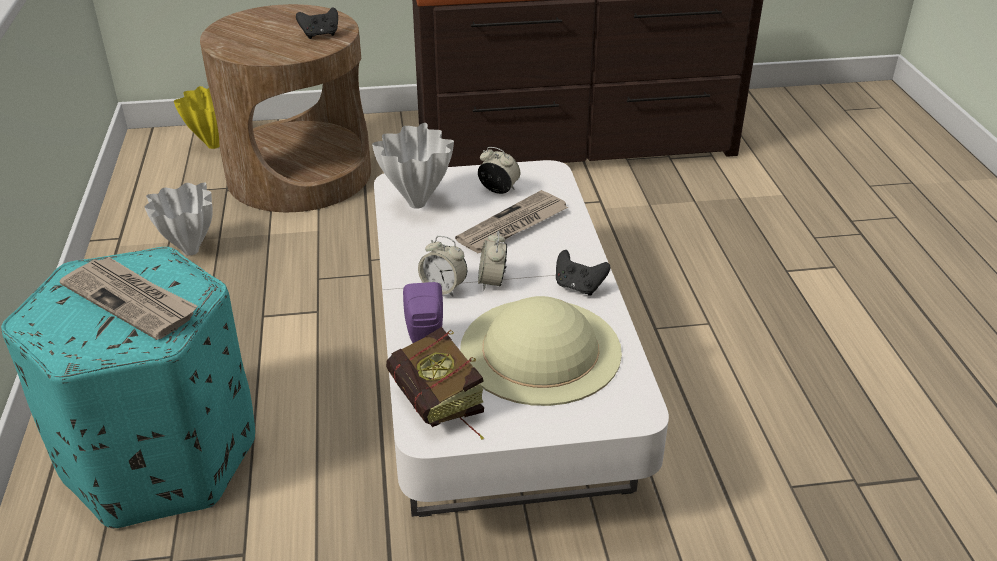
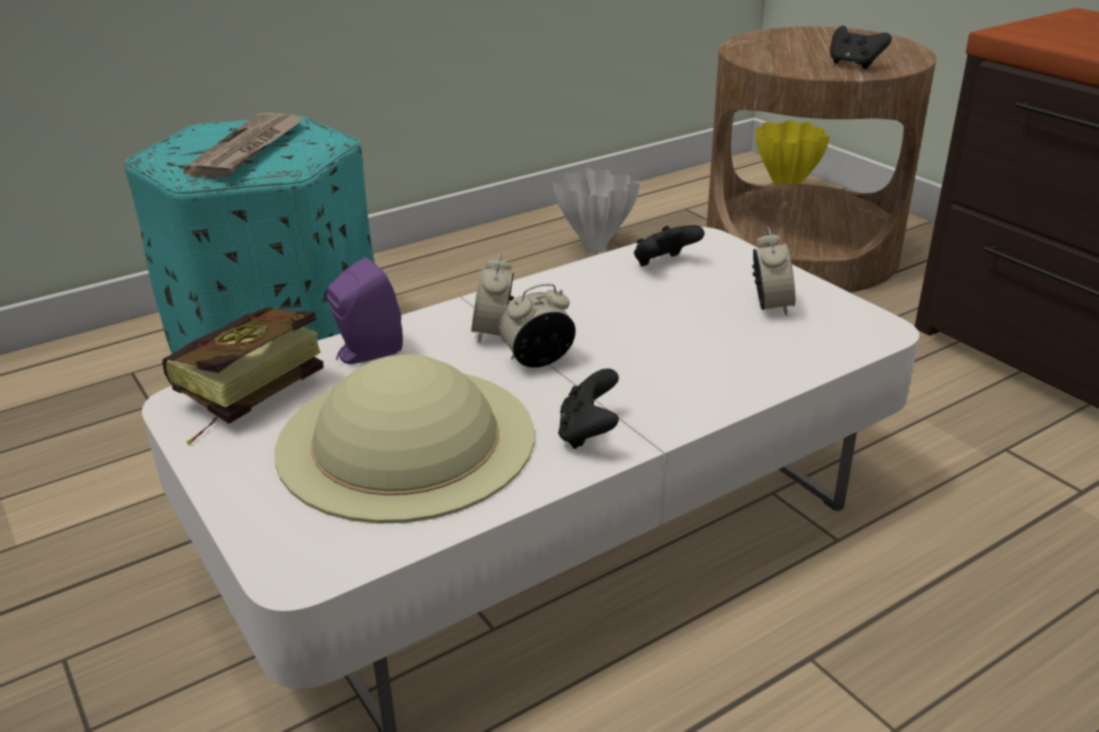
camera: 65 degrees right, 5 degrees down
(416, 204) = (664, 264): white vase -> black game controller
(513, 226) = (690, 340): newspaper -> none

